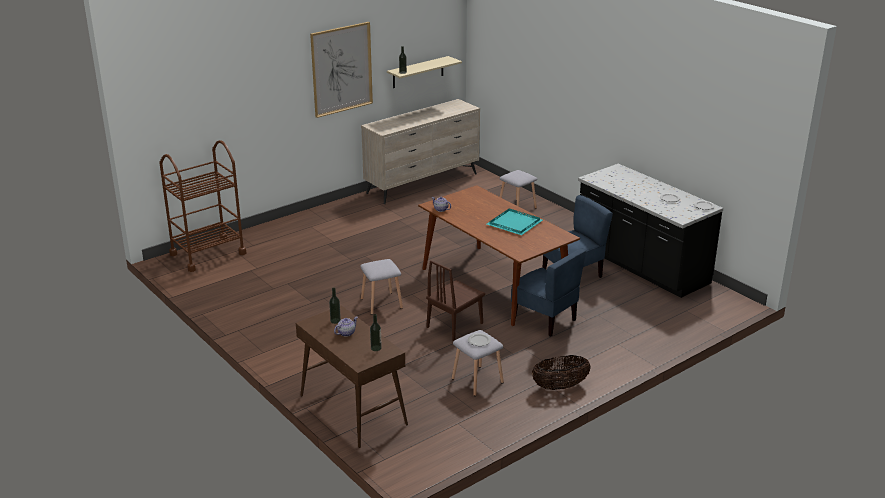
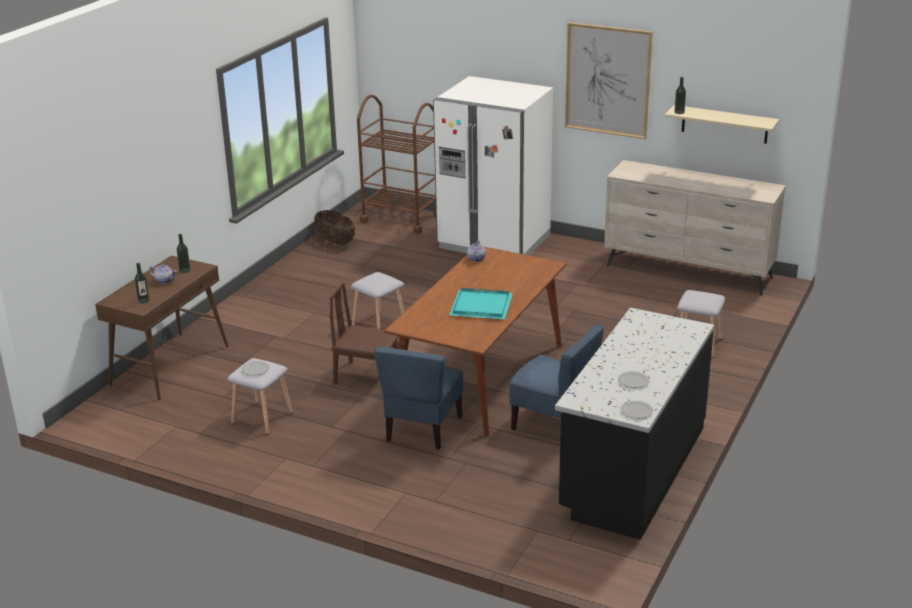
camera: 65 degrees right, 0 degrees up
(299, 230) = (494, 242): none -> white fridge
(560, 386) = (281, 472): basket -> basket (335, 241)

